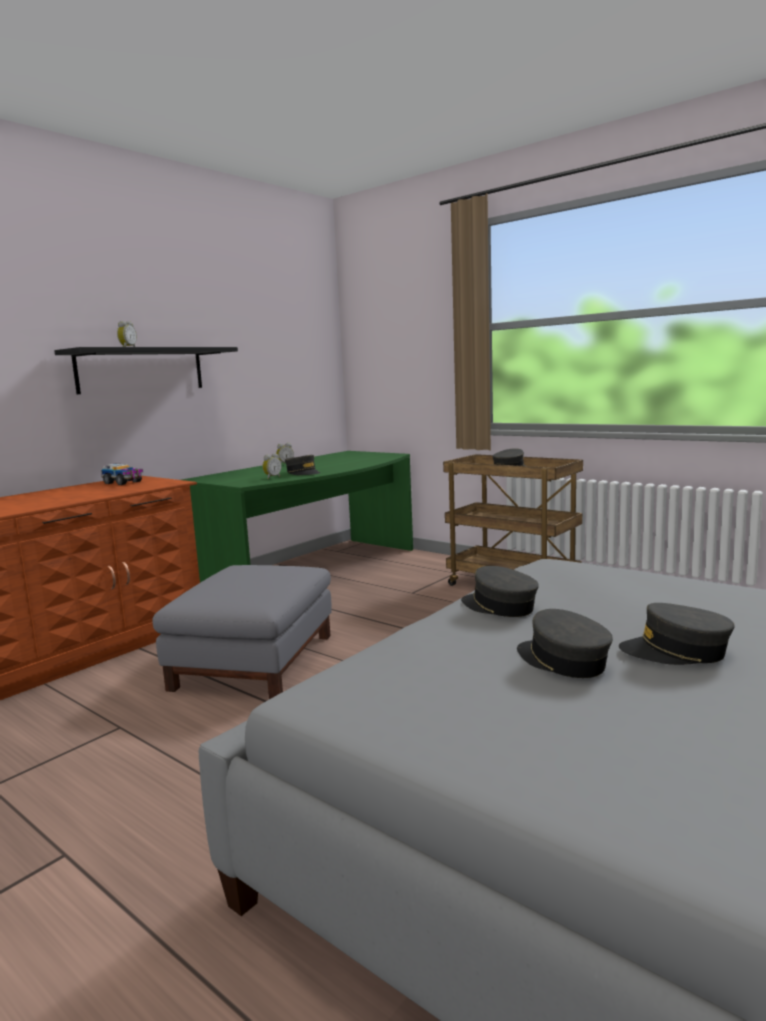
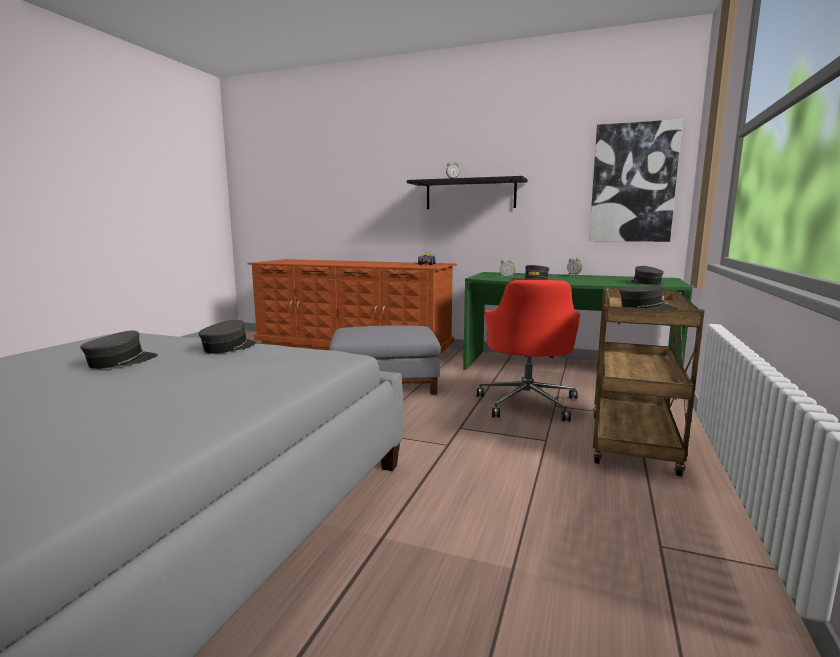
camera: 70 degrees right, 0 degrees up
(303, 357) = (633, 183): none -> picture
(395, 601) = (527, 403): none -> red office chair
(676, 652) = (104, 381): grey cap -> grey cap (645, 283)

